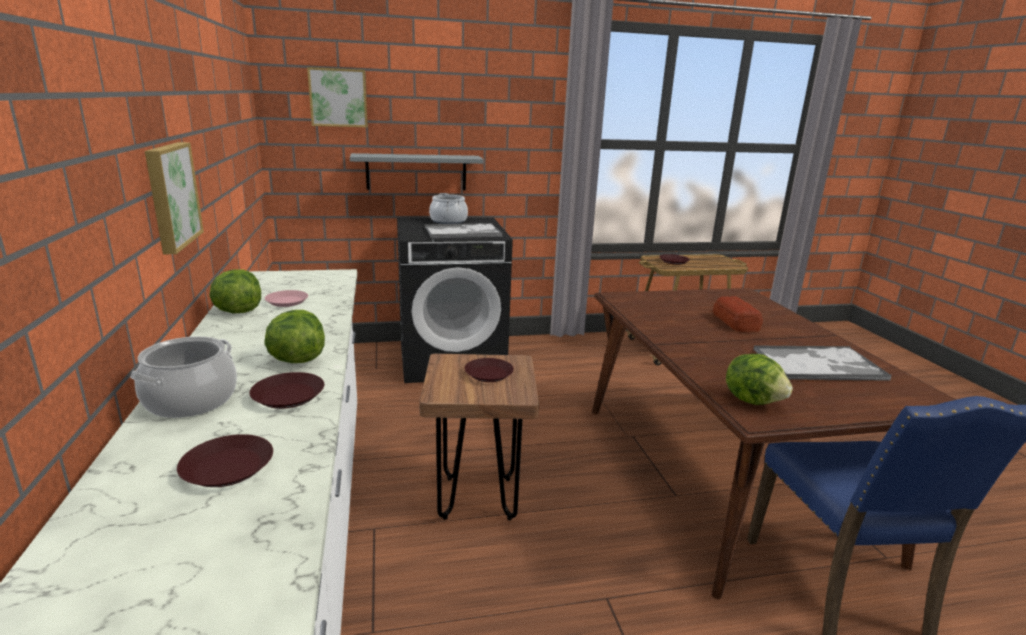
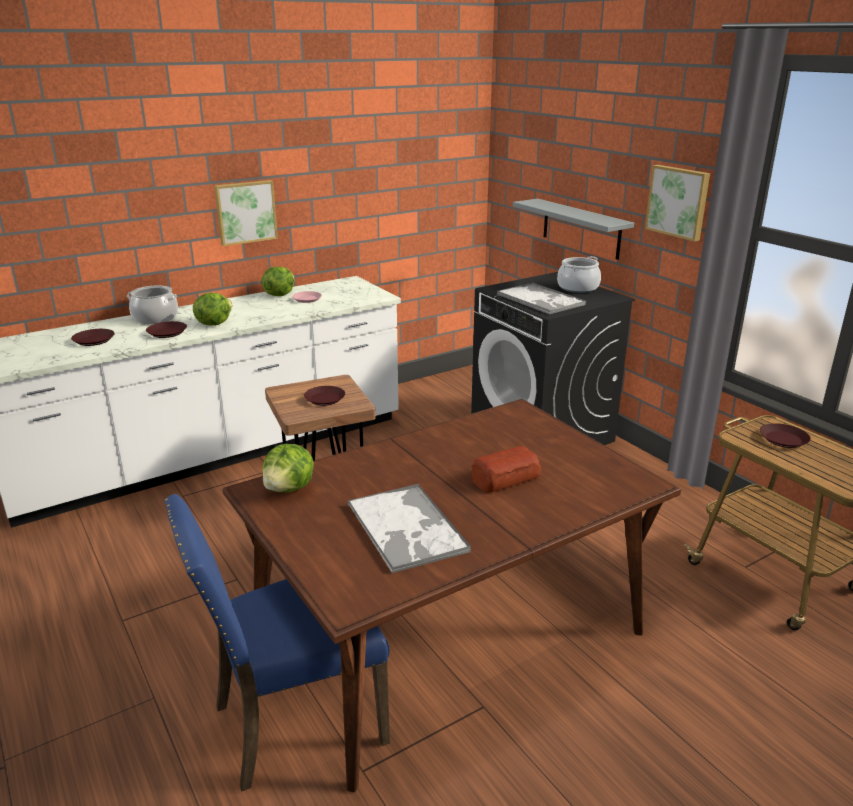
camera: 70 degrees right, 5 degrees up
(338, 97) = (535, 143): picture -> picture (678, 202)

